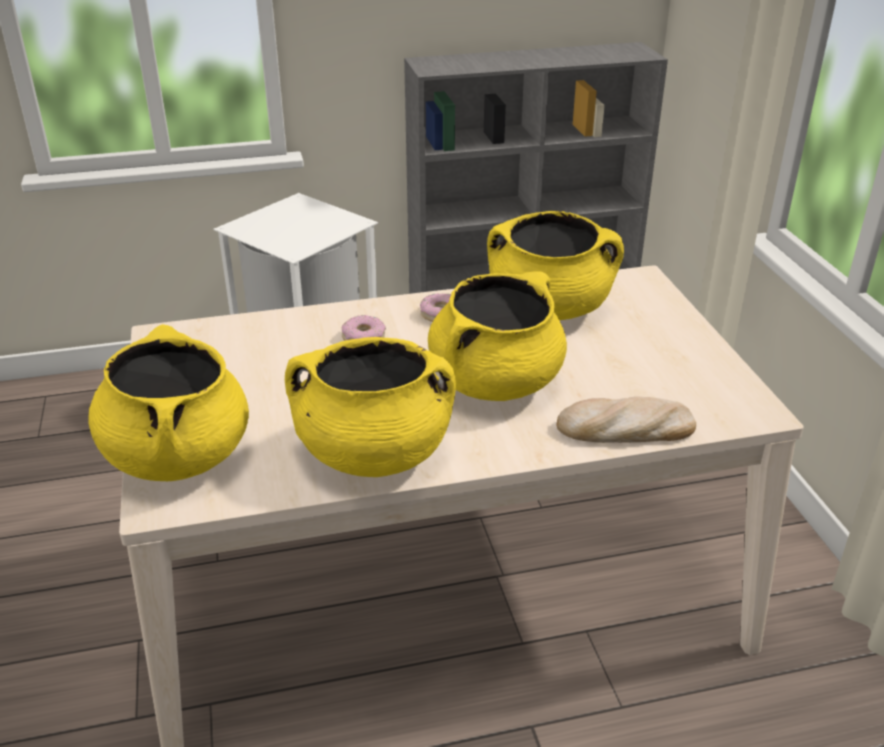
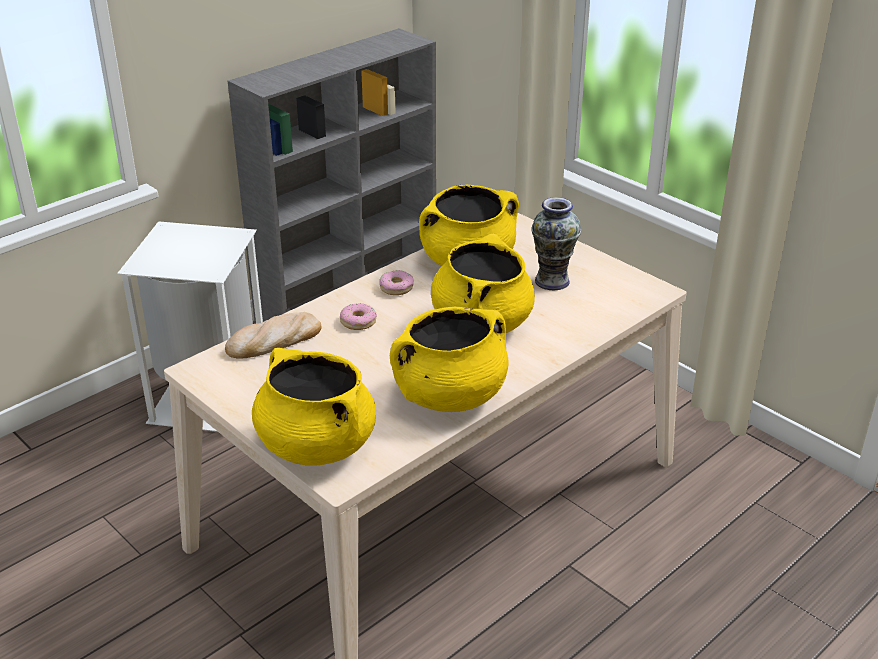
camera: 30 degrees left, 0 degrees up
(625, 428) = (589, 326): bread -> bread (274, 341)
(629, 359) = (551, 281): none -> vase

